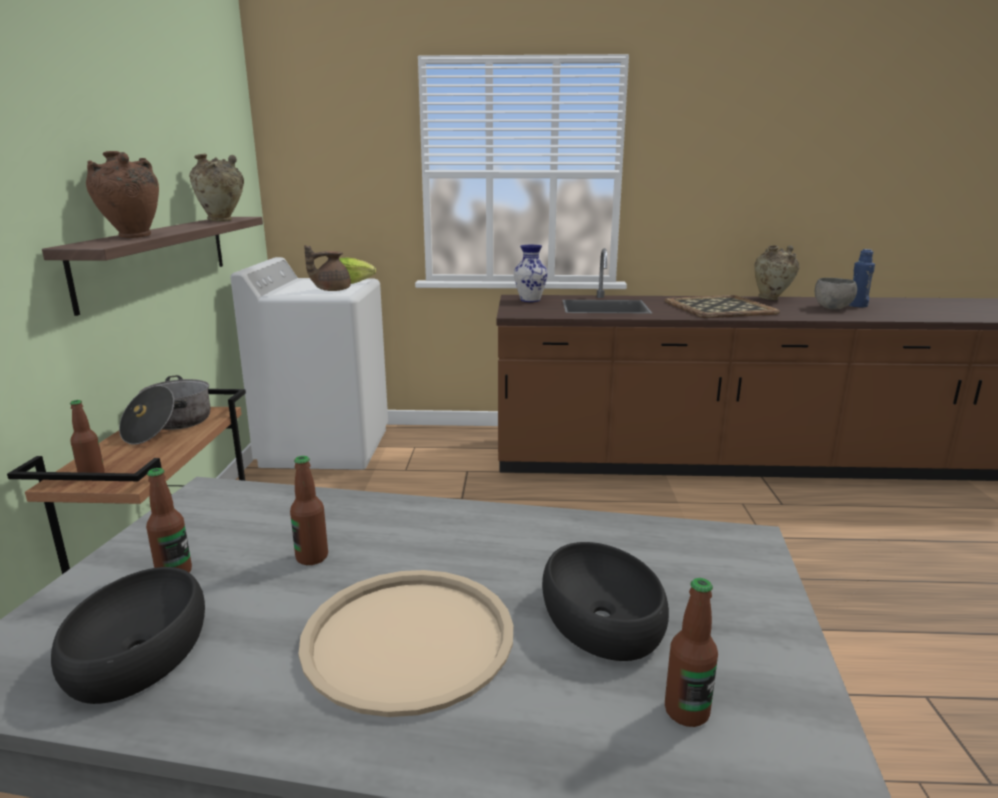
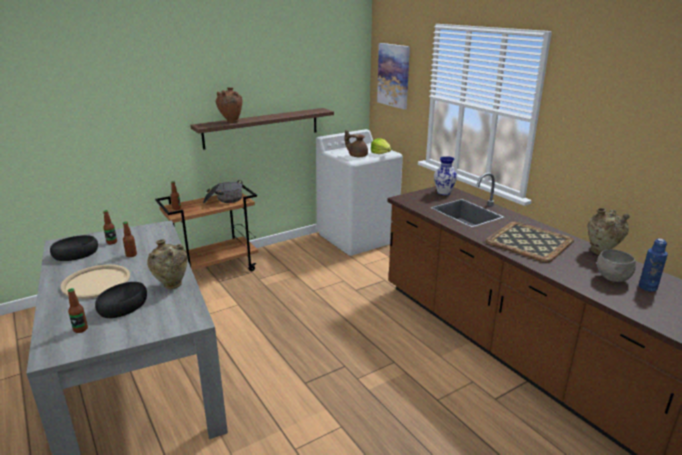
camera: 55 degrees right, 5 degrees up
(222, 221) = (303, 113): beige vase -> beige vase (171, 286)
(326, 152) = (394, 75): none -> picture

